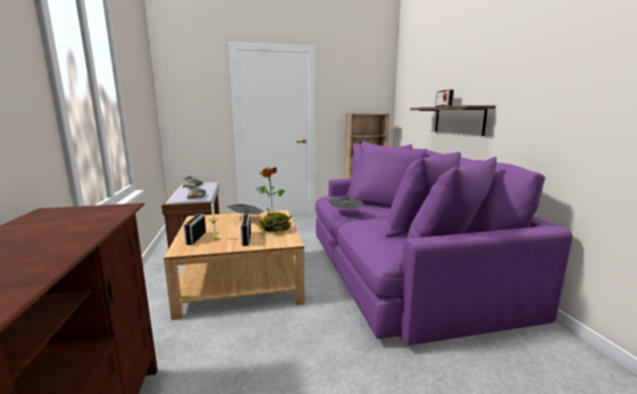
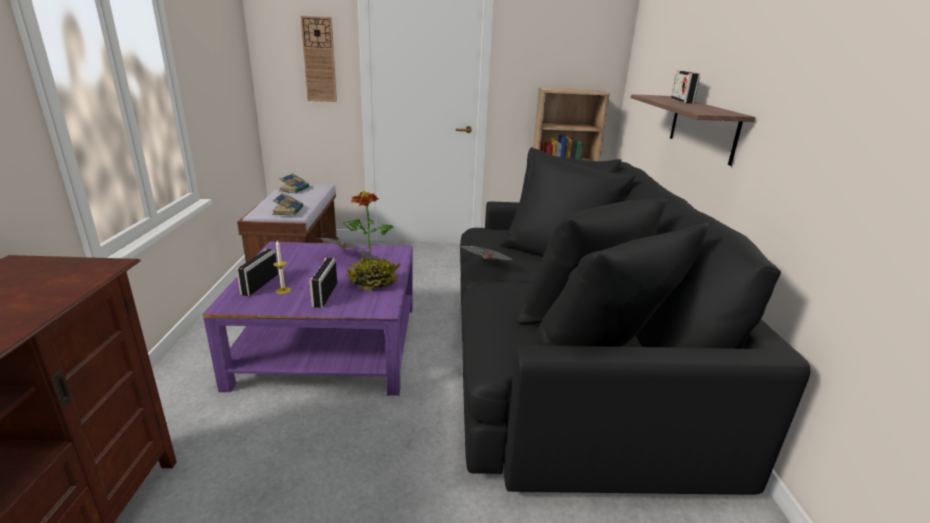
camera: 10 degrees right, 10 degrees up
(205, 102) = (319, 60): none -> wall clock
(241, 280) = (329, 343): beige coffee table -> purple coffee table
(404, 272) = (568, 363): purple sofa -> black sofa

